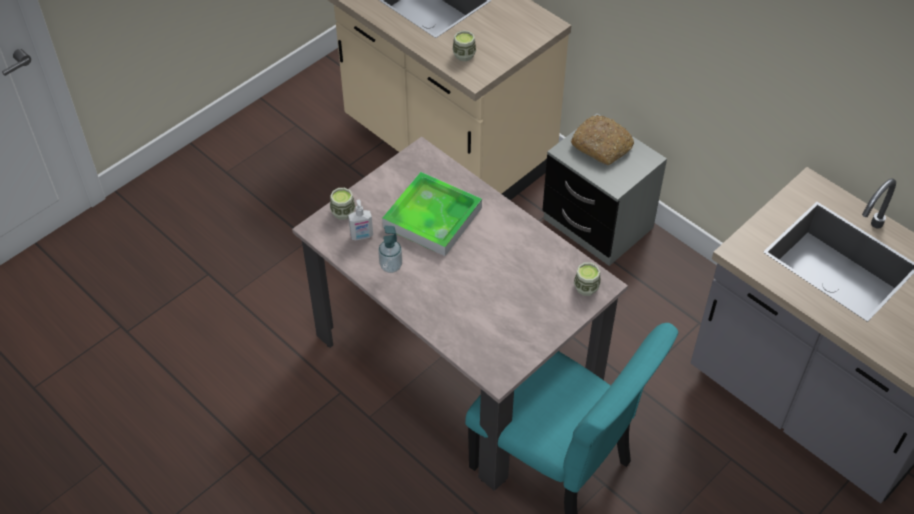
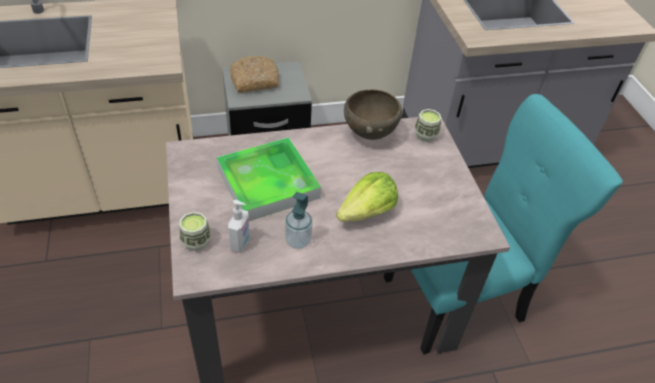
camera: 60 degrees left, 5 degrees down
(455, 291) = (367, 212): none -> lettuce
(464, 55) = (131, 57): cup -> none
(549, 249) = (369, 134): none -> brown bowl

